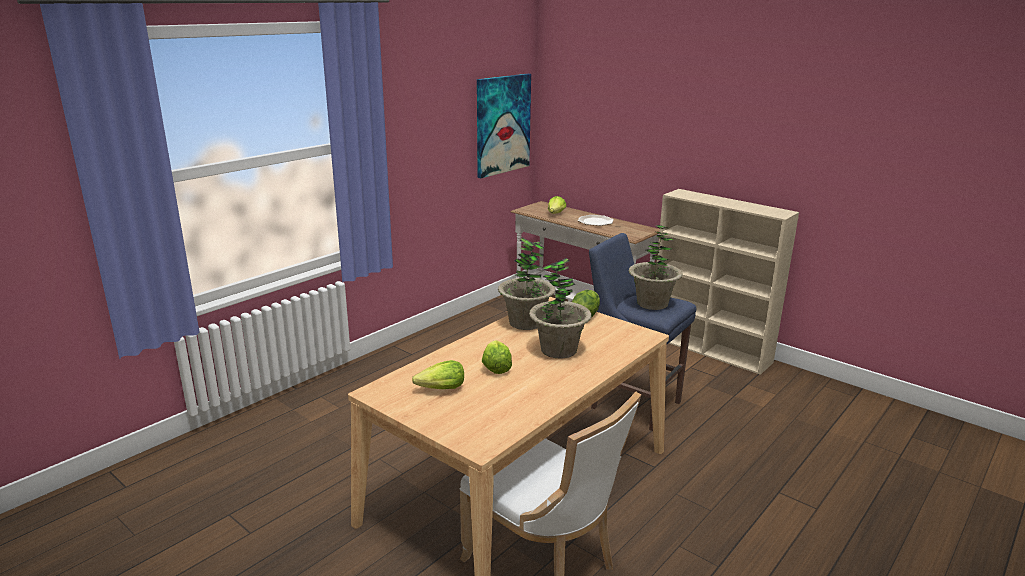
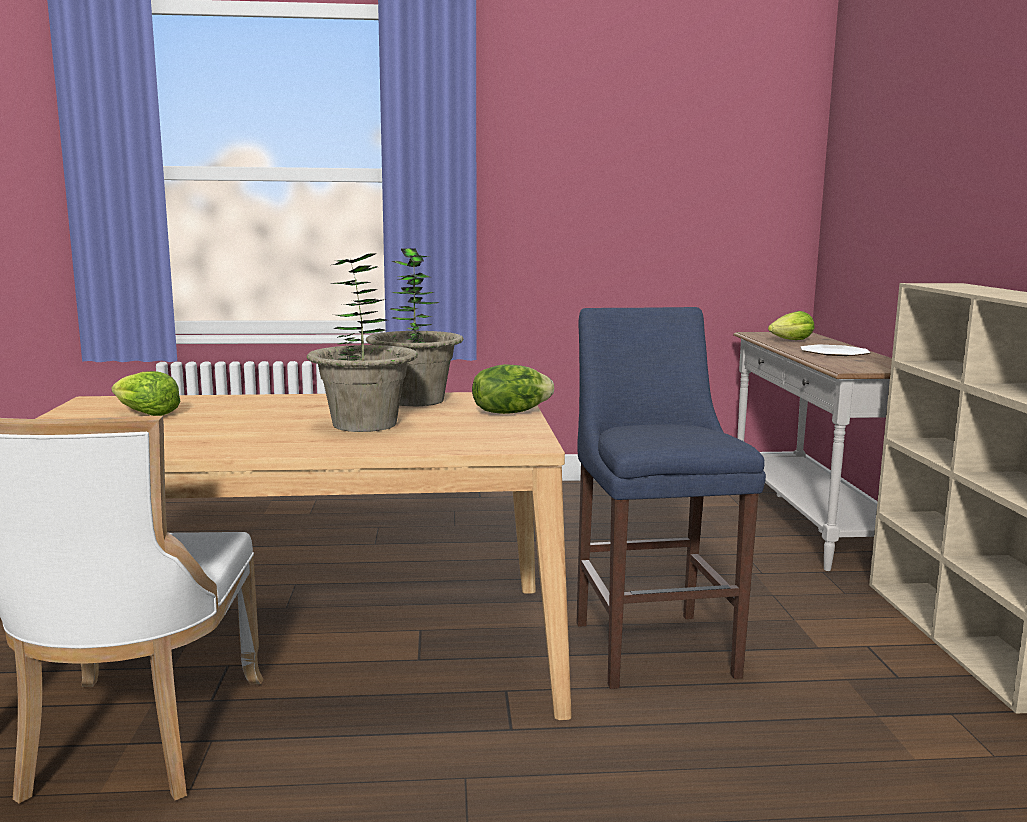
camera: 45 degrees right, 10 degrees down
(496, 367) = (251, 416): lettuce -> none
(502, 125) = (737, 190): picture -> none
(652, 303) = (669, 431): potted plant -> none

